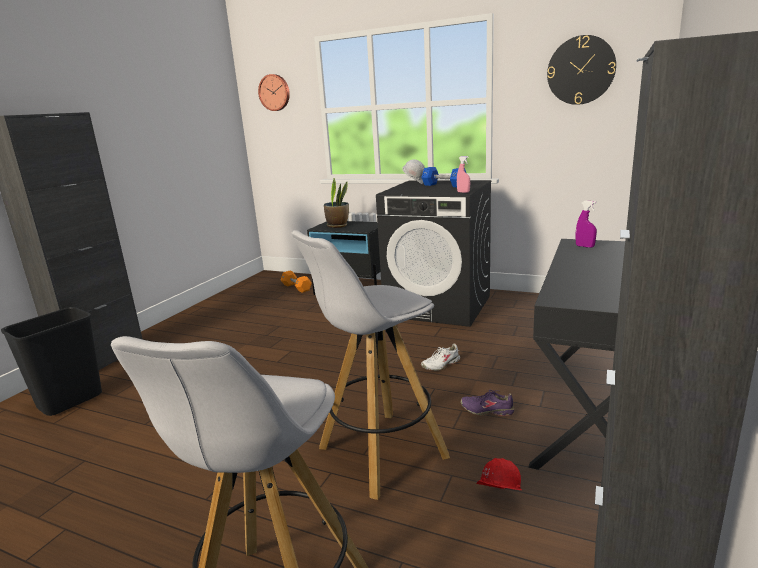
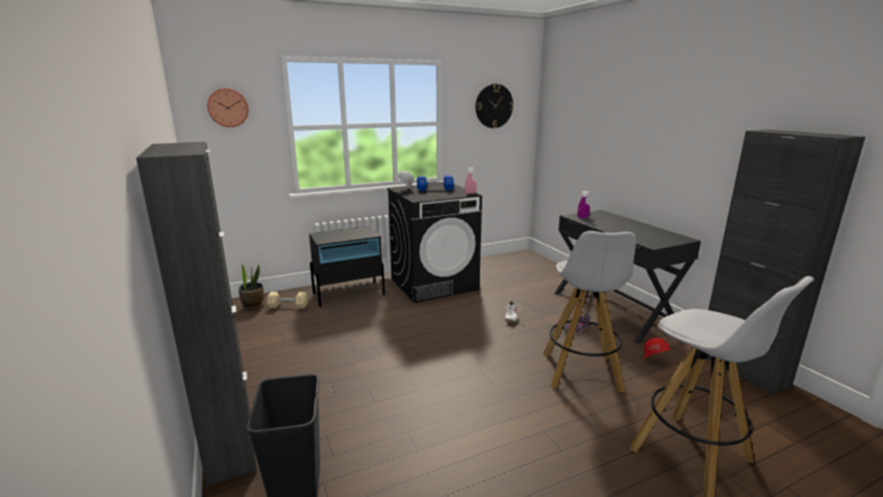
camera: 50 degrees left, 0 degrees up
(296, 287) = (288, 306): orange dumbbell -> beige dumbbell
(338, 226) = (336, 236): potted plant -> potted plant (253, 305)

